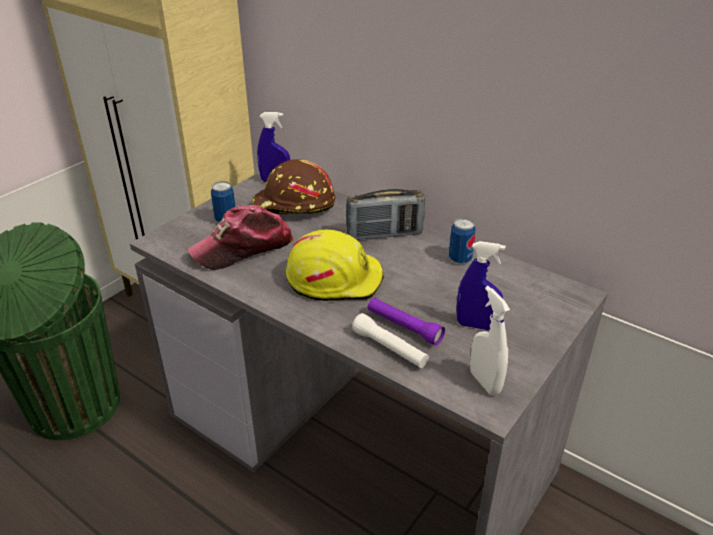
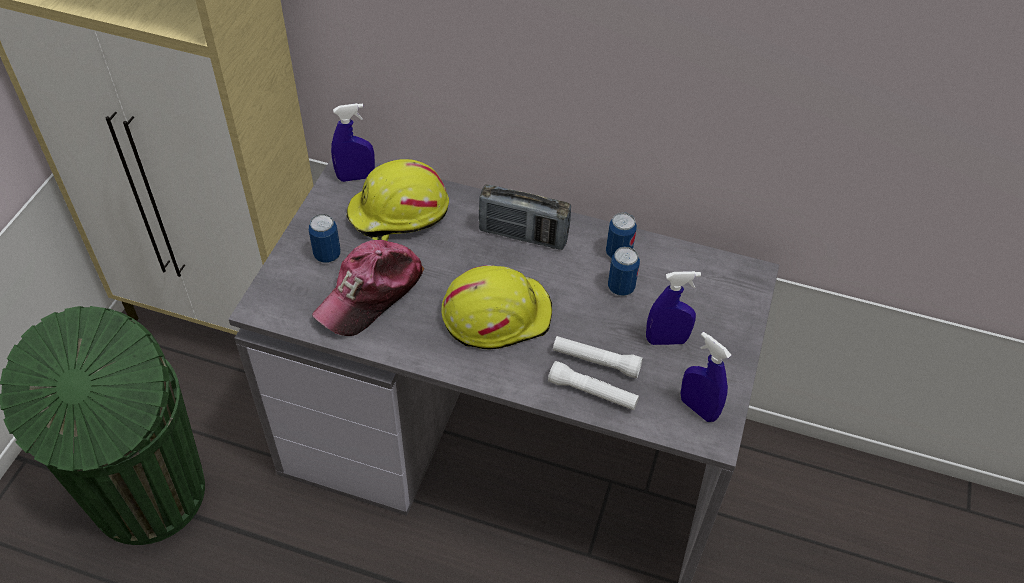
camera: 20 degrees left, 15 degrees up
(294, 206) = (398, 214): brown hard hat -> yellow hard hat
(384, 234) = (523, 235): radio -> radio turned 45 degrees clockwise
(404, 327) = (596, 361): purple flashlight -> white flashlight
(451, 281) = (621, 287): none -> can
(485, 382) = (698, 408): white spray bottle -> blue spray bottle

